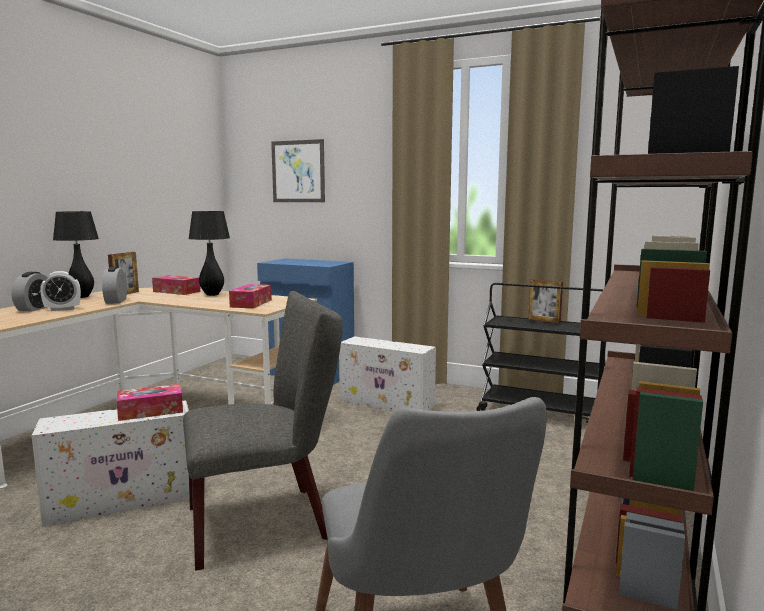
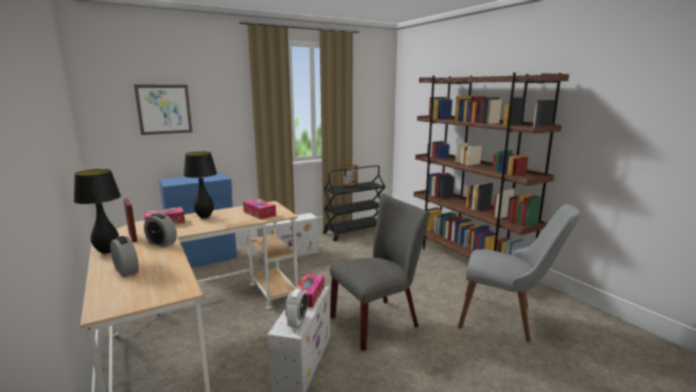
camera: 55 degrees left, 5 degrees up
(62, 309) = (156, 261): alarm clock -> alarm clock (297, 322)
(268, 521) = (379, 320): grey chair -> grey chair turned 45 degrees clockwise

